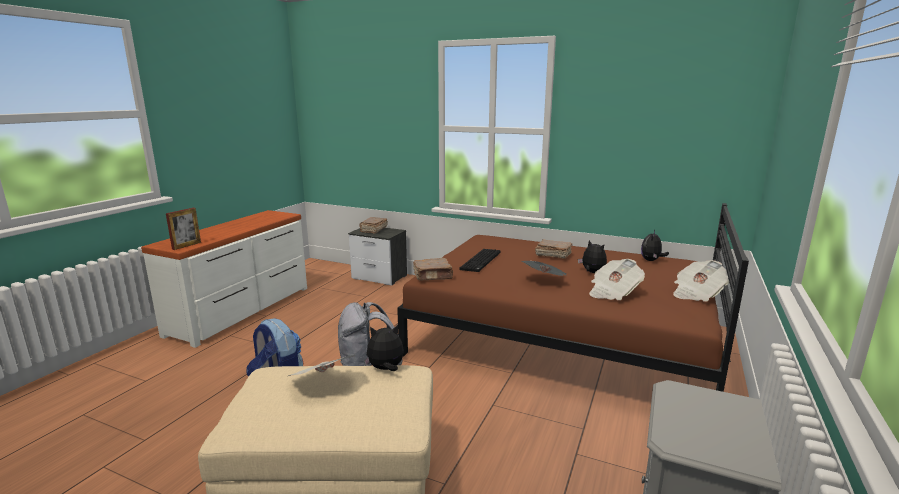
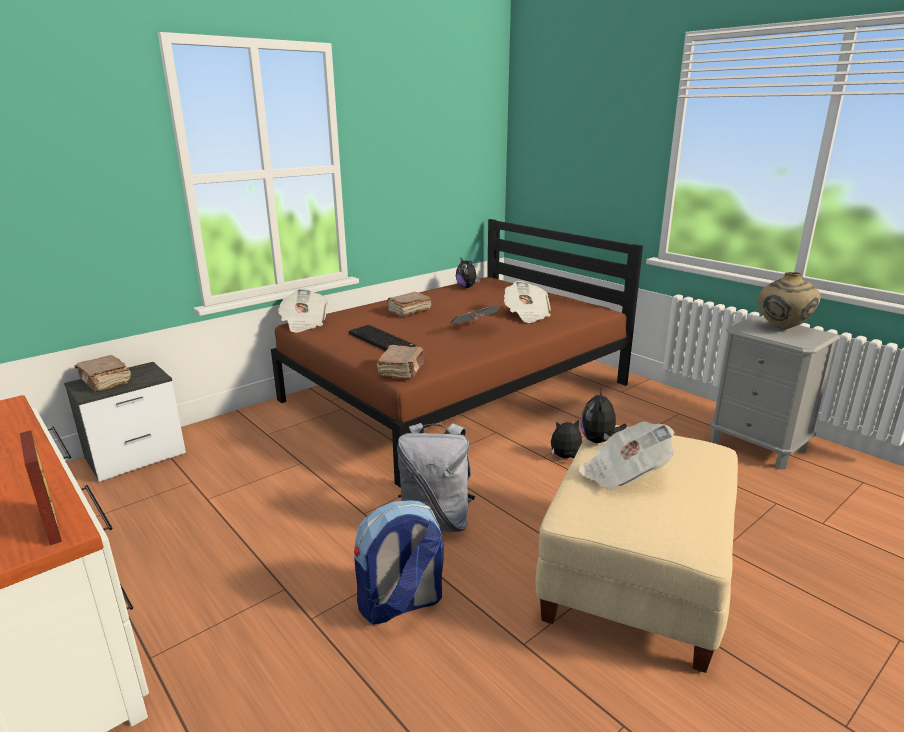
camera: 65 degrees left, 5 degrees up
(592, 272) = (472, 310): plush toy -> plush toy (566, 457)
(697, 294) = (552, 295): newspaper -> newspaper (304, 324)
(721, 422) = (781, 328): none -> beige vase

